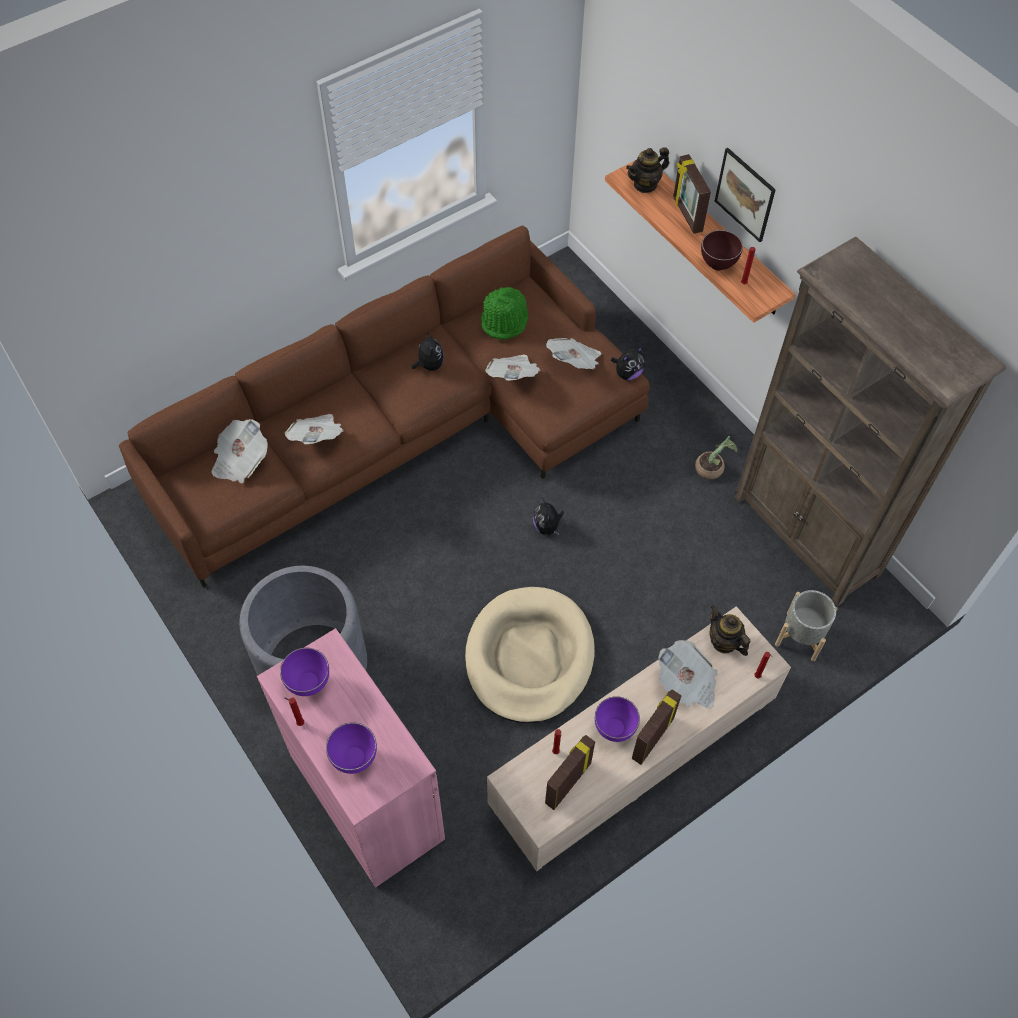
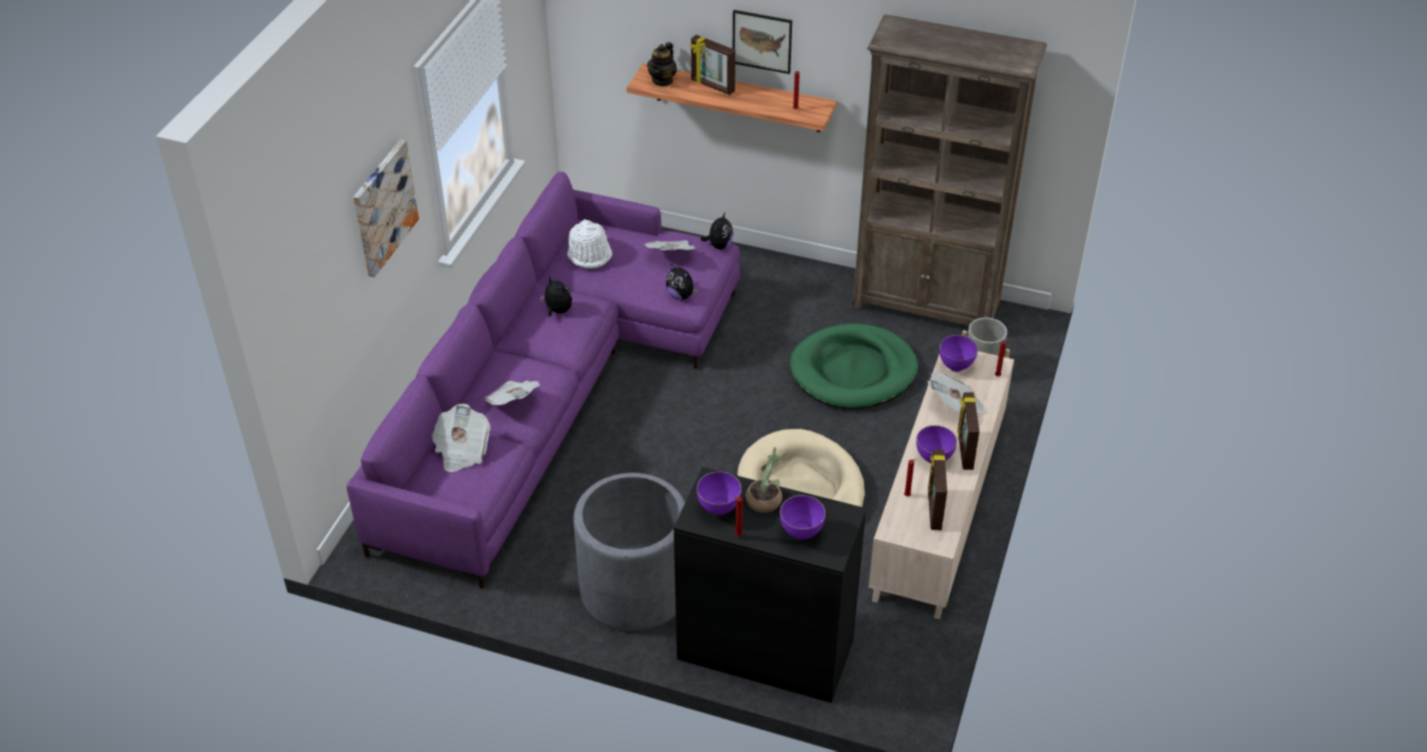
camera: 35 degrees left, 15 degrees down
(240, 210) = (383, 207): none -> picture
(366, 796) = (765, 649): pink cabinet -> black cabinet
(407, 432) = (553, 392): brown sofa -> purple sofa
(505, 320) = (589, 254): green hat -> white hat
(513, 376) = (633, 287): newspaper -> none
(547, 527) = (731, 398): plush toy -> plush toy (681, 295)
(678, 564) = (853, 371): none -> green dog bed
(712, 468) = (819, 298): potted plant -> potted plant (767, 498)
(718, 266) = (767, 106): brown bowl -> none
(724, 642) = (956, 368): teapot -> purple bowl

